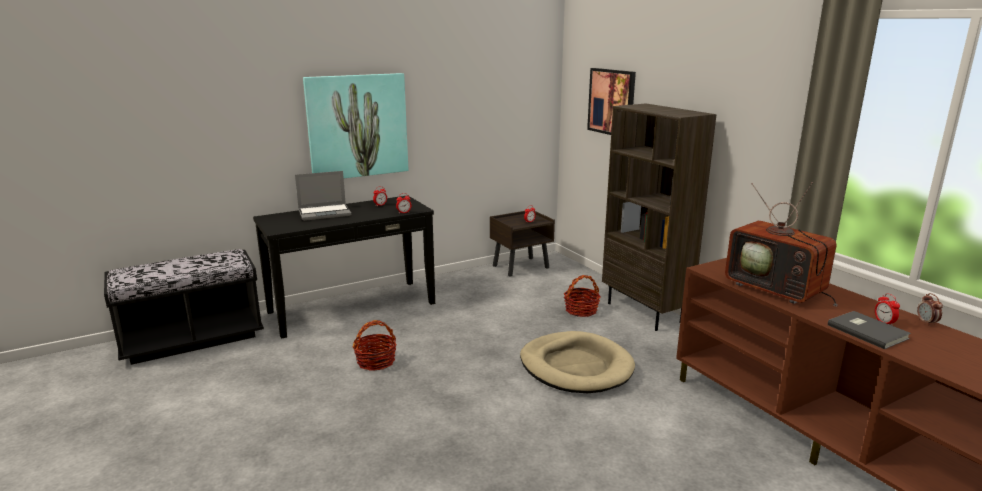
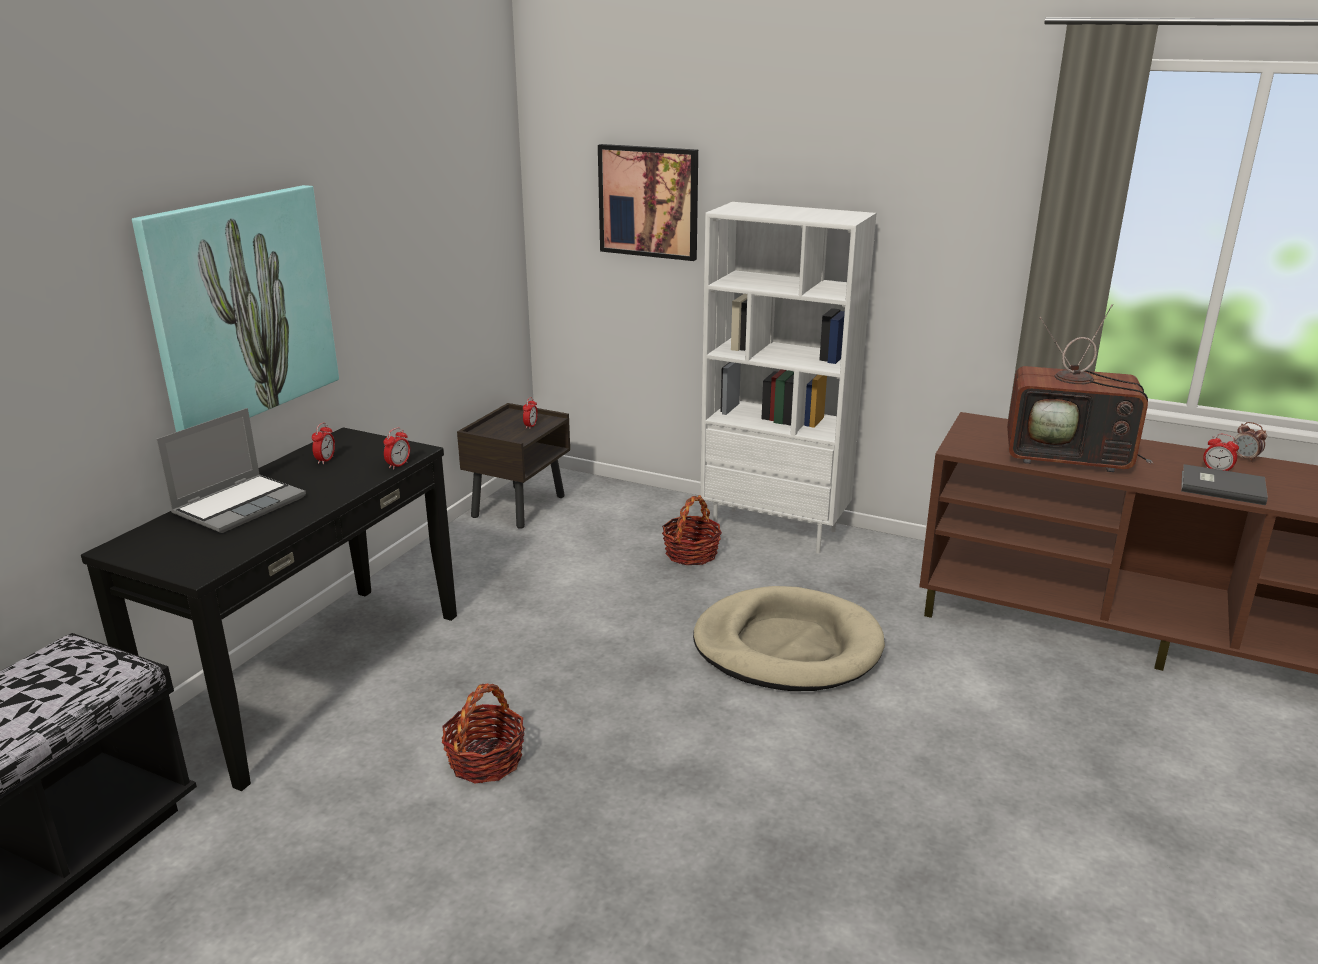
camera: 35 degrees left, 5 degrees up
(645, 313) = (775, 530): brown bookcase -> white bookcase

